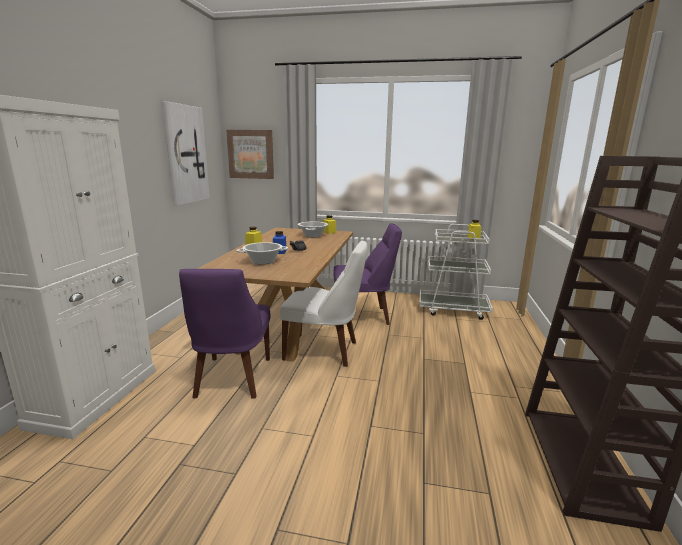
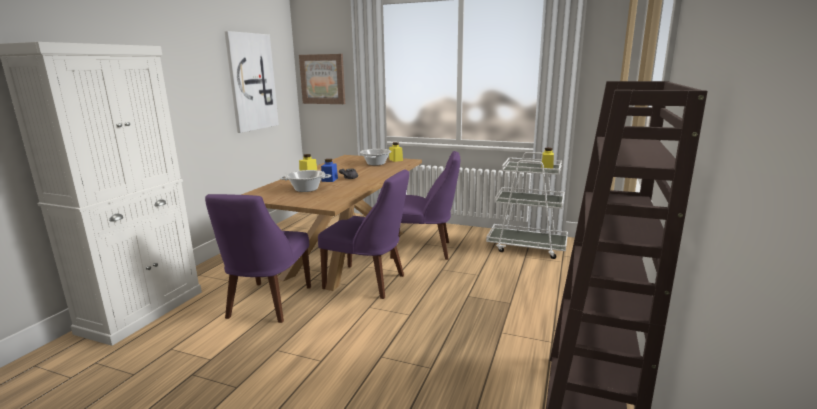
camera: 10 degrees right, 0 degrees up
(324, 351) = (368, 282): white chair -> purple chair

